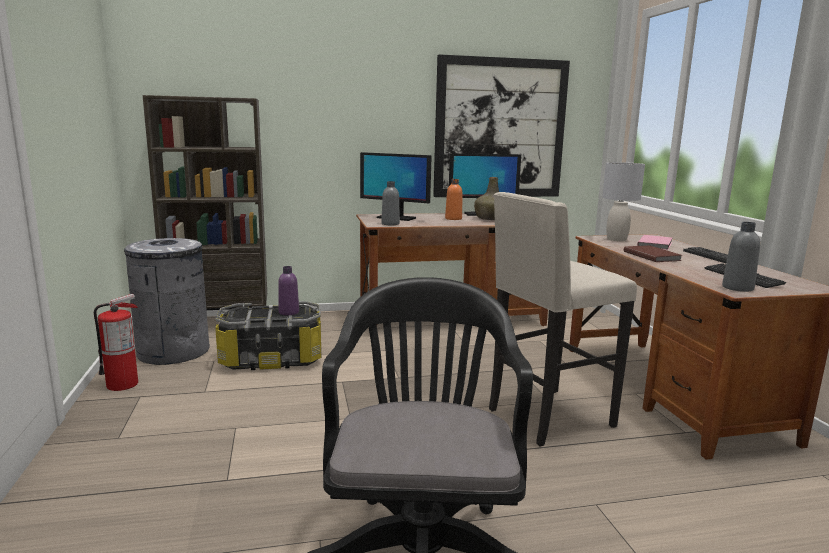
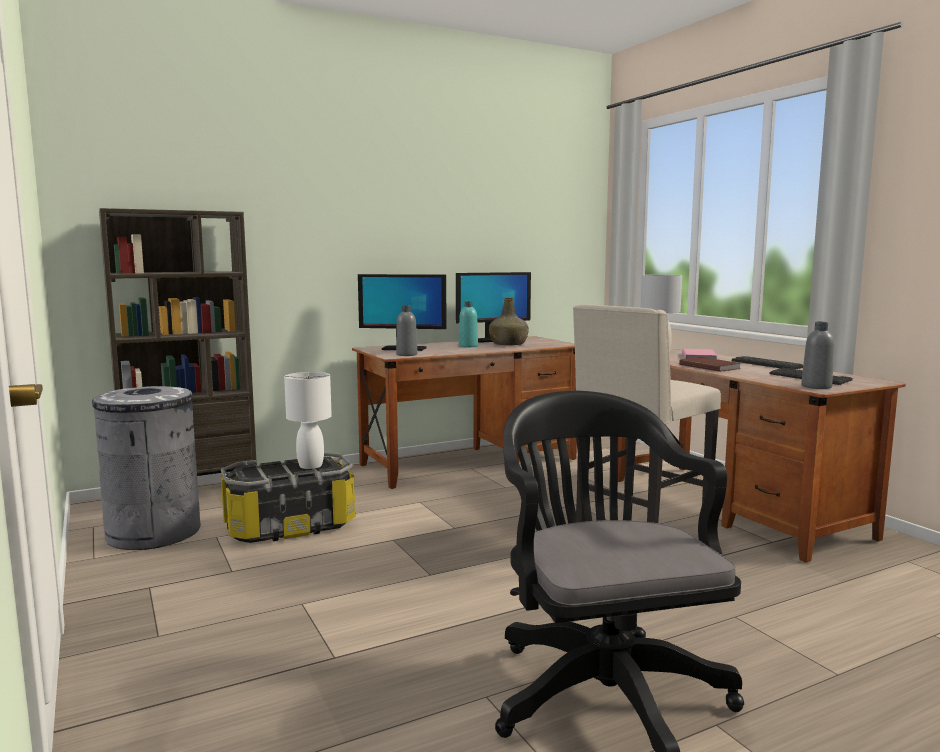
camera: 15 degrees left, 5 degrees down
(123, 384) = (114, 577): fire extinguisher -> none
(289, 312) = (310, 466): purple bottle -> white table lamp
(453, 218) = (468, 346): orange bottle -> turquoise bottle
(500, 129) = (502, 245): picture -> none

